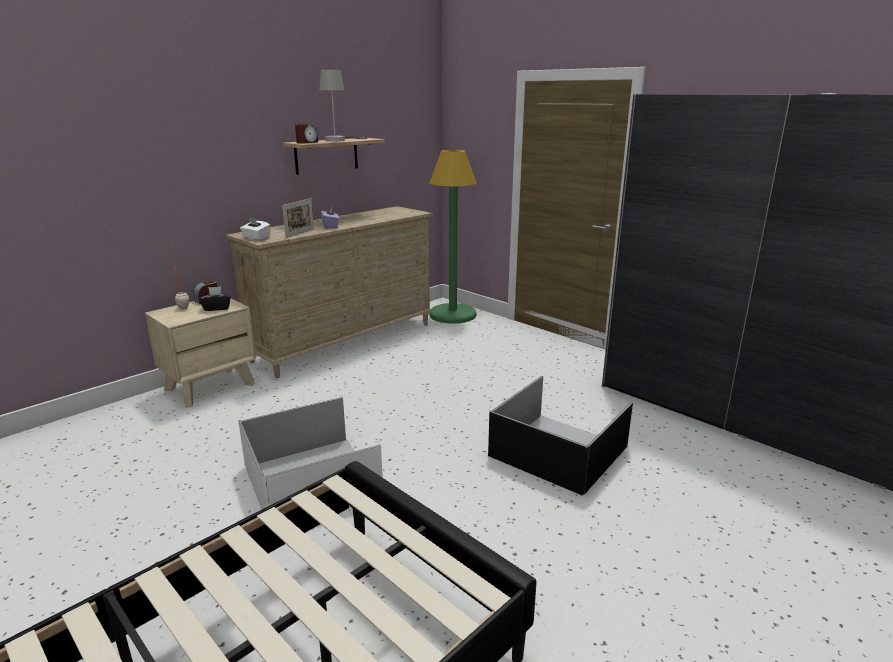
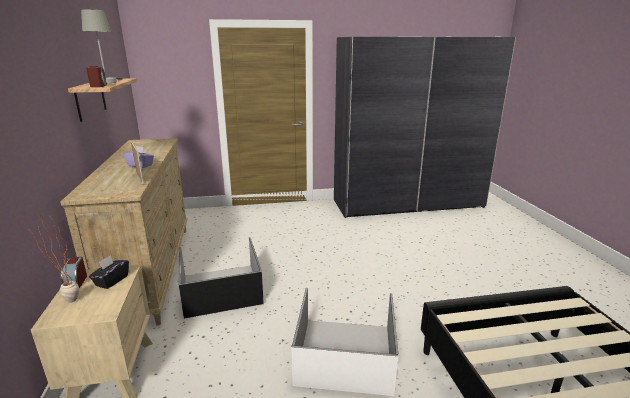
camera: 55 degrees left, 0 degrees up
(256, 238) = (115, 193): white tissue box -> none
(453, 315) = (188, 218): green floor lamp -> none
(560, 452) = (396, 254): black storage box -> black storage box (222, 289)

